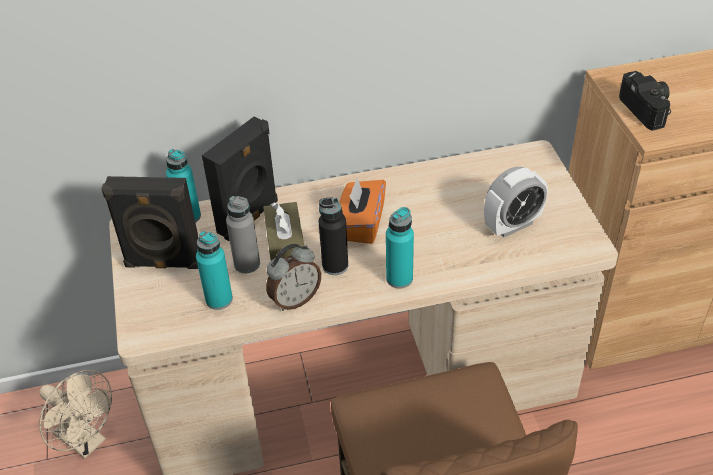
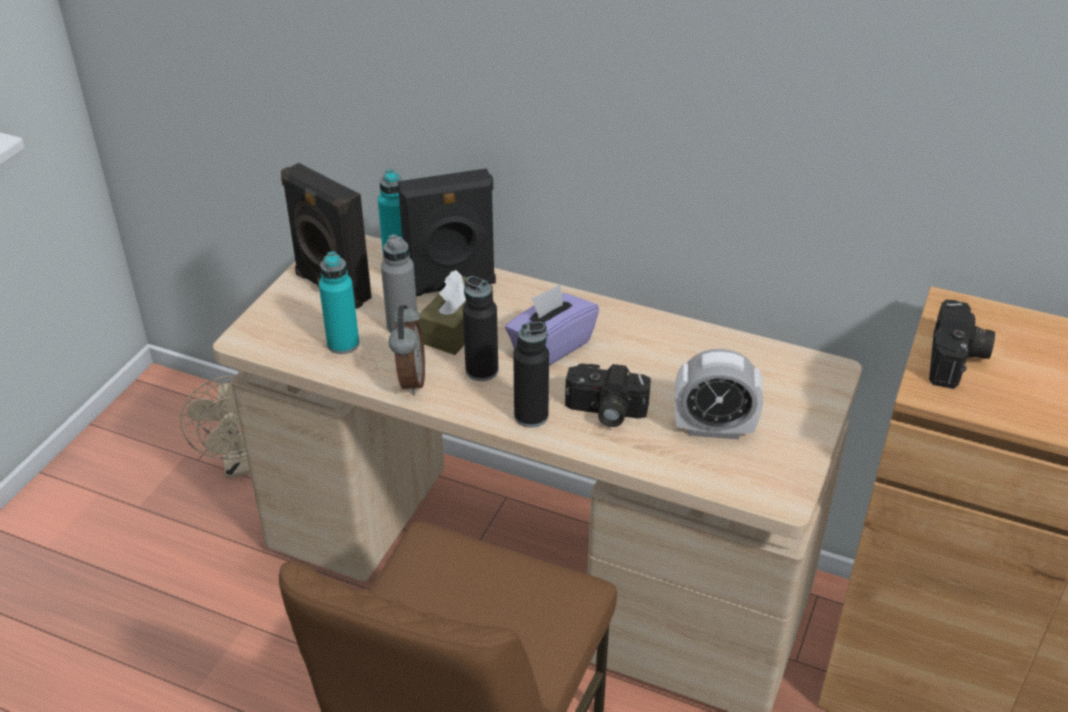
camera: 35 degrees right, 5 degrees down
(295, 299) = (409, 381): alarm clock -> alarm clock turned 90 degrees counterclockwise
(361, 225) = (551, 346): orange tissue box -> purple tissue box
(399, 278) = (531, 416): turquoise bottle -> black bottle
(440, 250) = (605, 412): none -> camera

